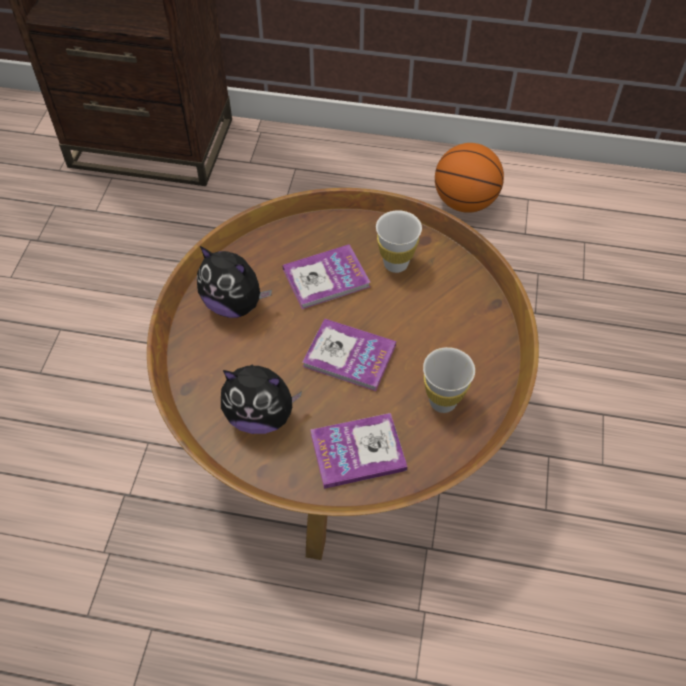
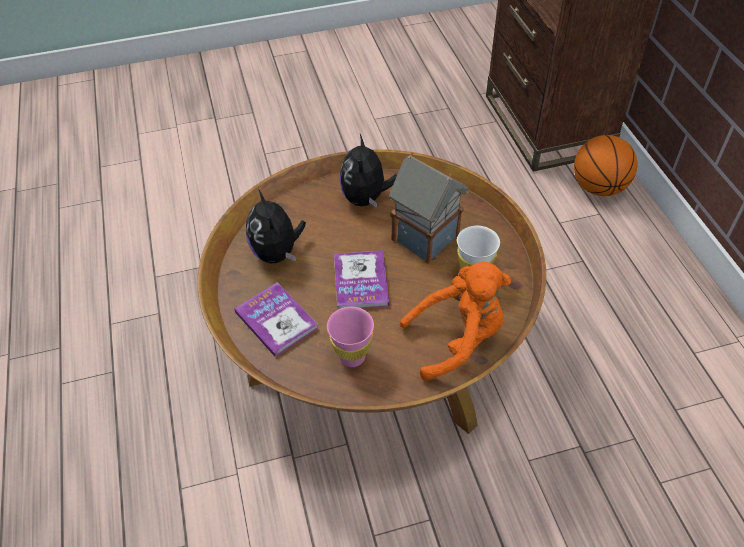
camera: 65 degrees right, 5 degrees down
(326, 278) = (427, 238): book -> toy house
(442, 401) = (352, 357): white cup -> pink cup
(465, 202) = (671, 345): basketball -> basketball (598, 187)
(465, 310) = (457, 339): none -> orange plush toy

